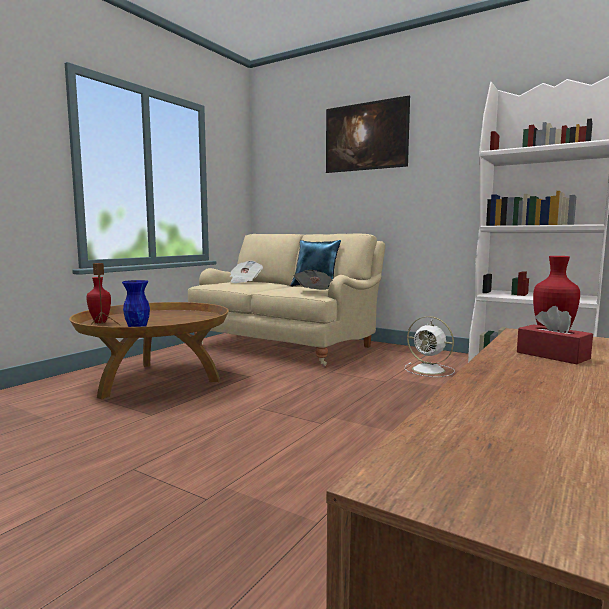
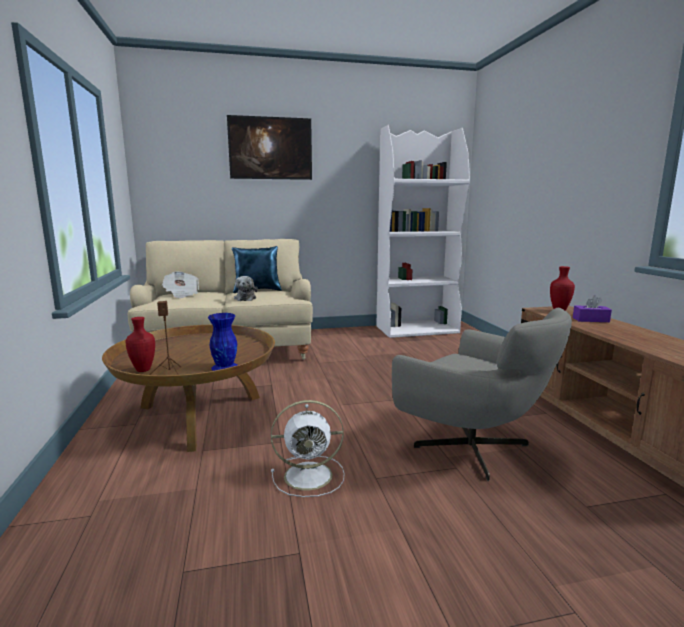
camera: 45 degrees left, 5 degrees up
(270, 495) = (475, 448): none -> grey armchair
(281, 289) = (245, 298): none -> plush toy
(314, 291) = (286, 296): newspaper -> none
(430, 370) = (372, 343): white fan -> white fan (310, 475)
(552, 355) = (590, 320): red tissue box -> purple tissue box

